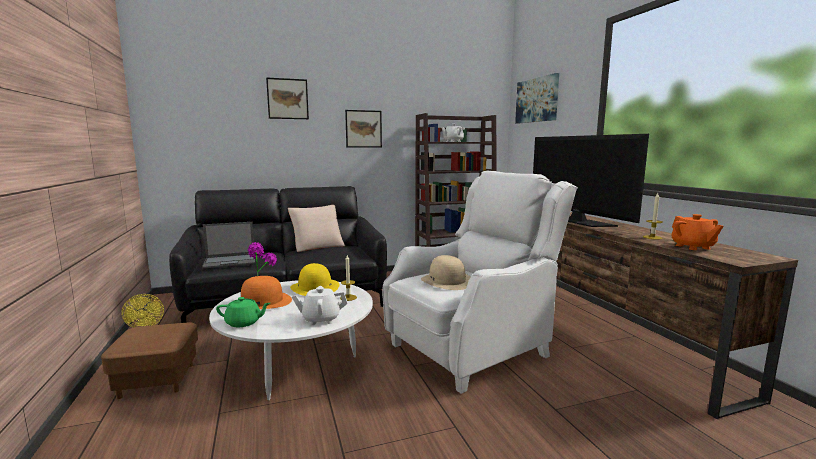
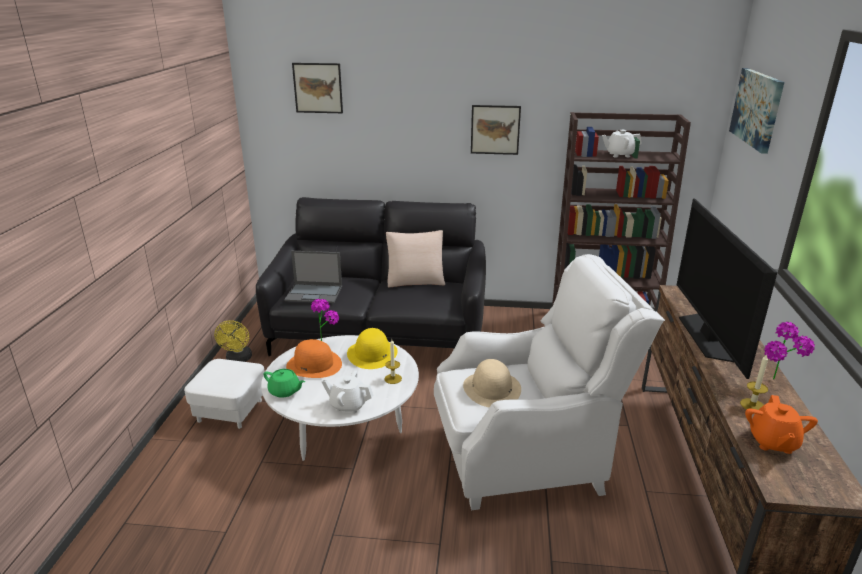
camera: 25 degrees right, 15 degrees up
(157, 380) = (230, 410): brown ottoman -> white ottoman
(287, 99) = (400, 92): picture -> picture (318, 88)
(648, 230) = (778, 383): none -> potted plant

